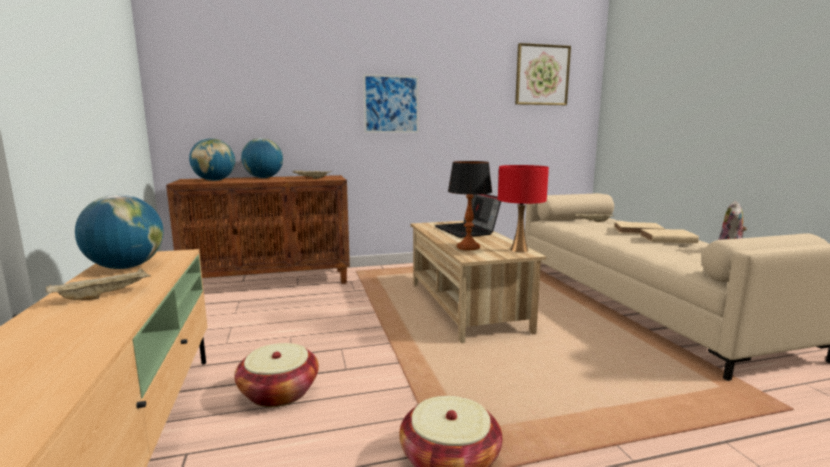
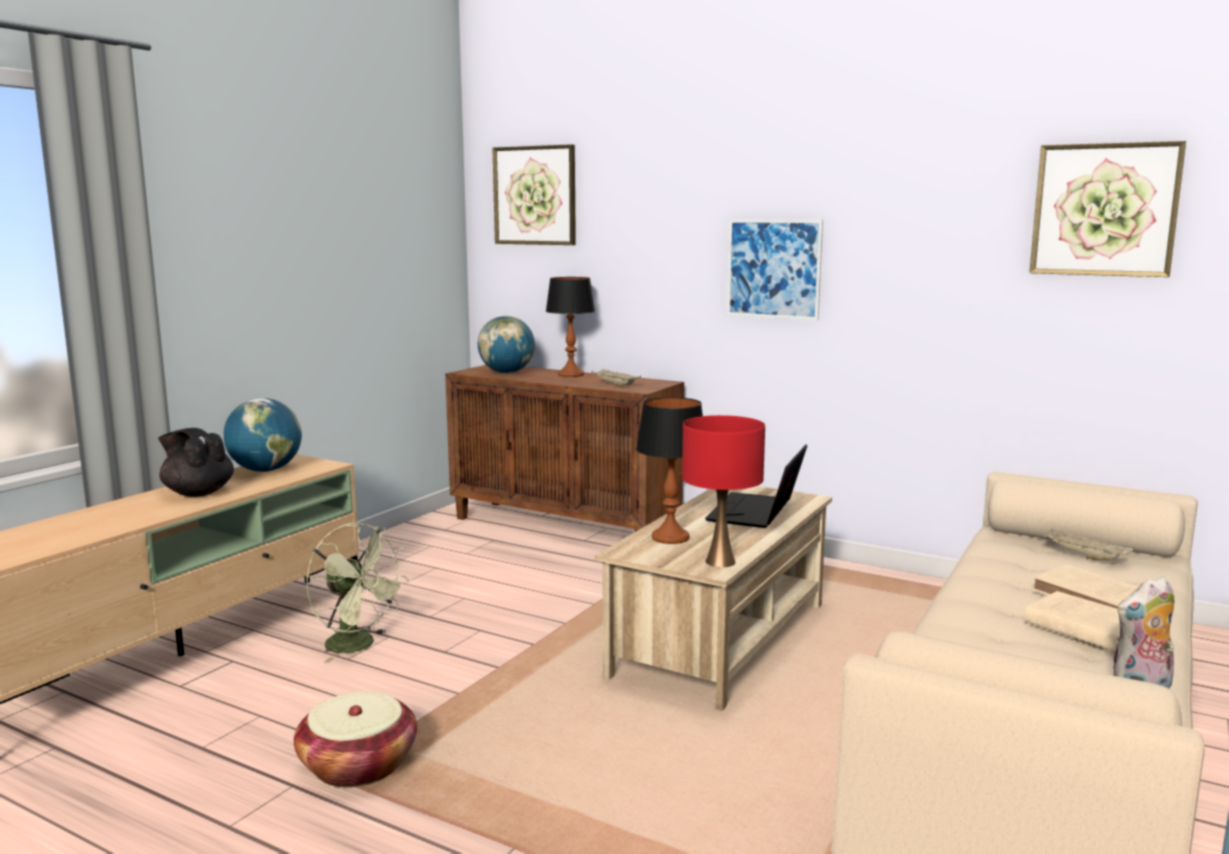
camera: 45 degrees right, 0 degrees up
(104, 295) = (198, 493): beige tray -> black teapot
(210, 52) = (535, 195): none -> picture
(263, 178) = (571, 374): globe -> table lamp
(279, 392) = (358, 646): basket -> green fan

